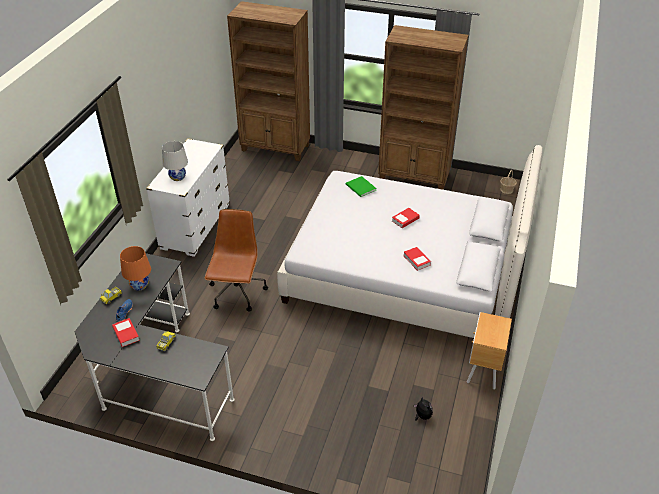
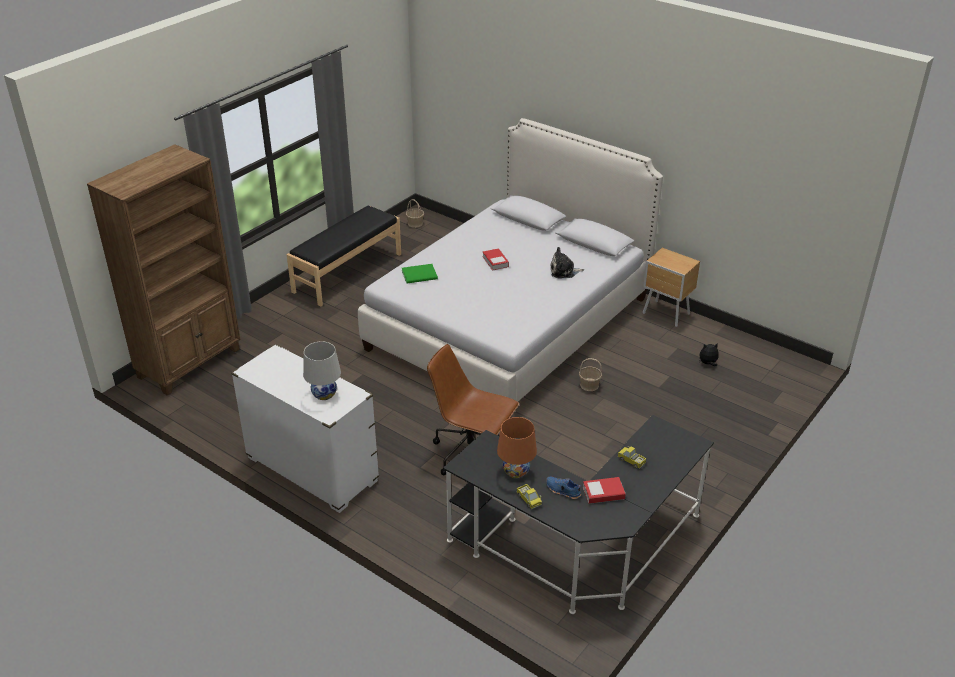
camera: 70 degrees left, 5 degrees down
(348, 340) = (589, 385): none -> basket
(414, 177) = (347, 272): brown bookcase -> black bench
(416, 260) = (564, 271): book -> plush toy

